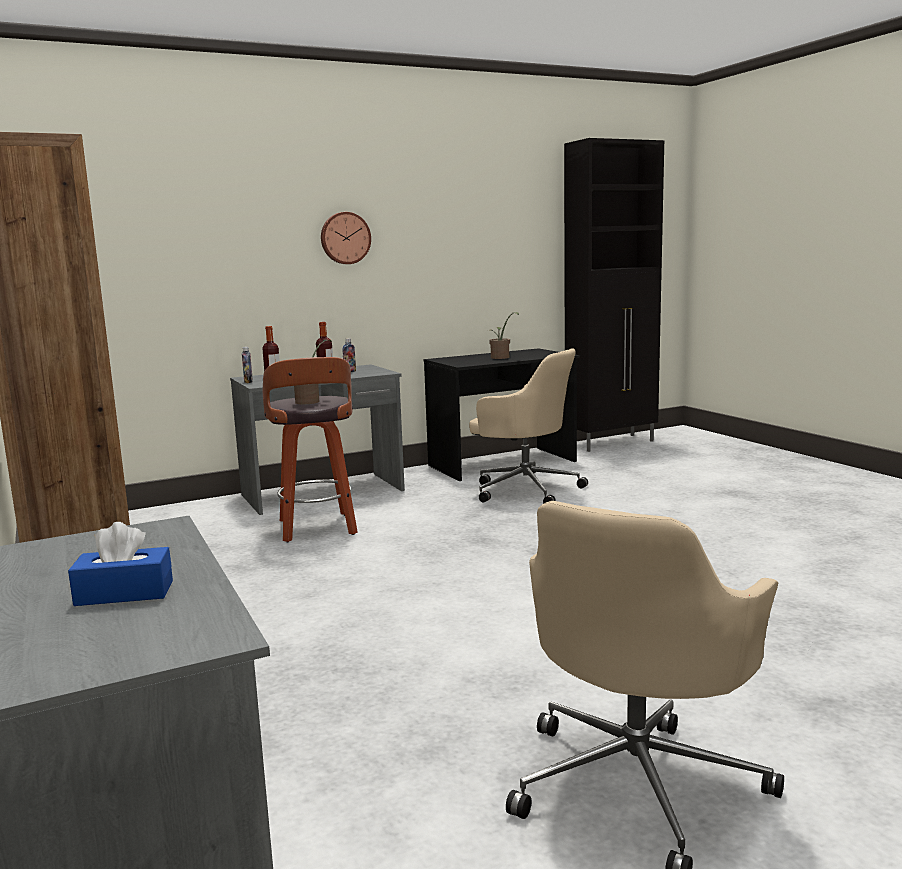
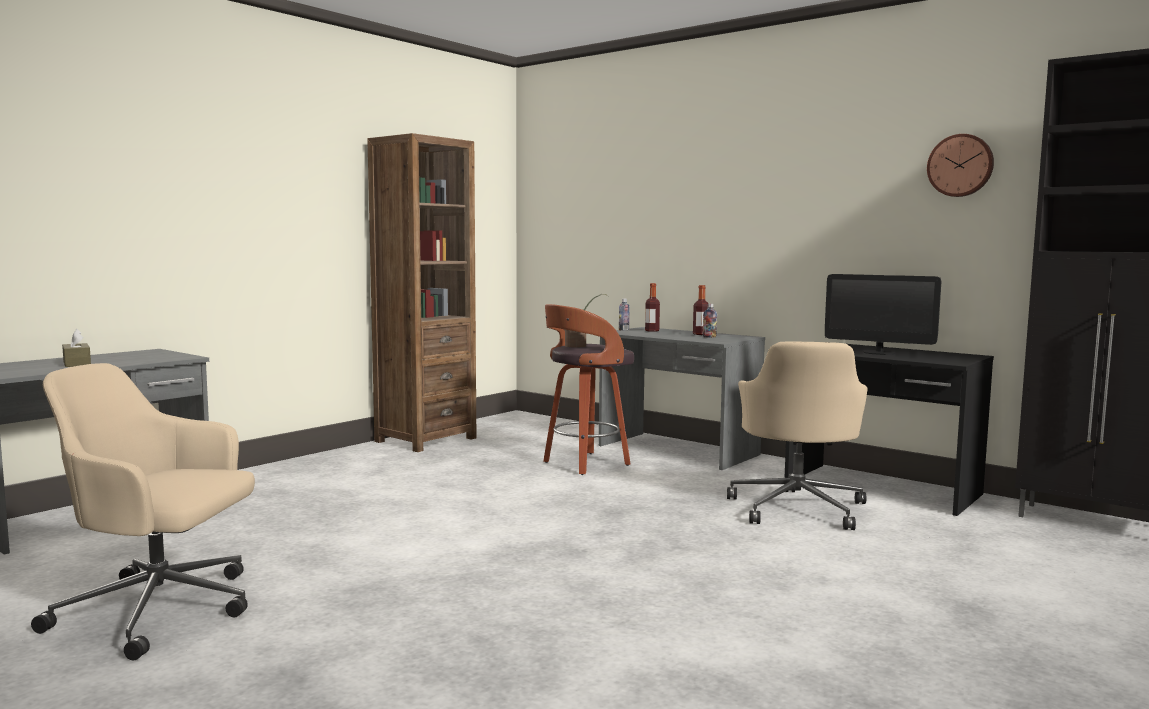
camera: 65 degrees right, 5 degrees down
(124, 593) = (77, 363): blue tissue box -> brown tissue box
(345, 238) = (756, 204): wall clock -> wall clock (960, 165)
(501, 358) = (879, 353): potted plant -> monitor

